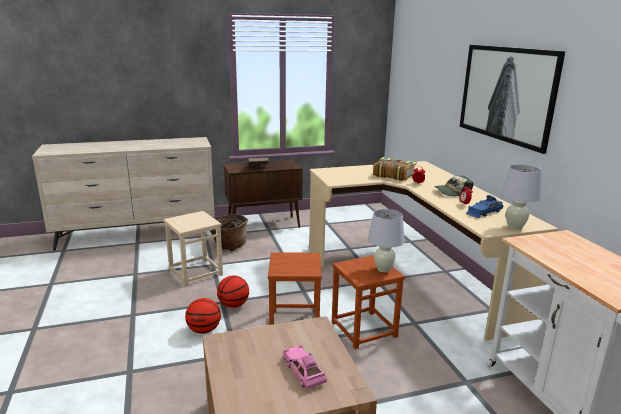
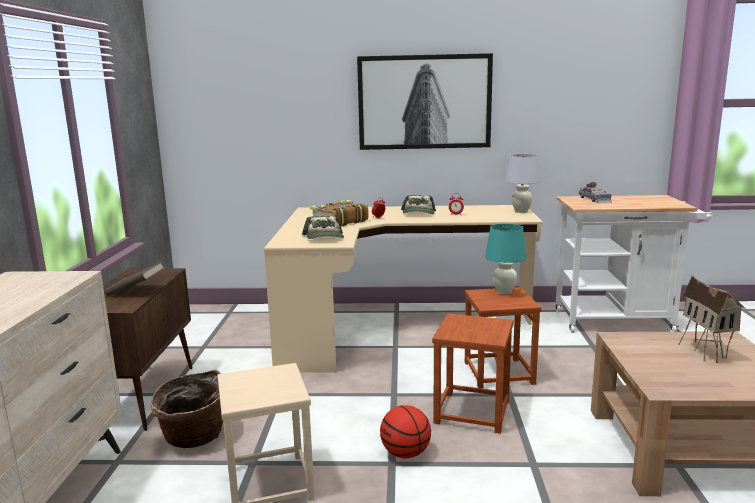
camera: 70 degrees left, 5 degrees down
(204, 330) = (468, 487): basketball -> none
(303, 371) = (705, 353): pink toy car -> toy house
(345, 177) = (324, 237): none -> cap
(383, 269) = (504, 292): white table lamp -> turquoise table lamp
(484, 212) = (481, 213): blue toy car -> none
(575, 247) = (594, 199): none -> grey toy car

